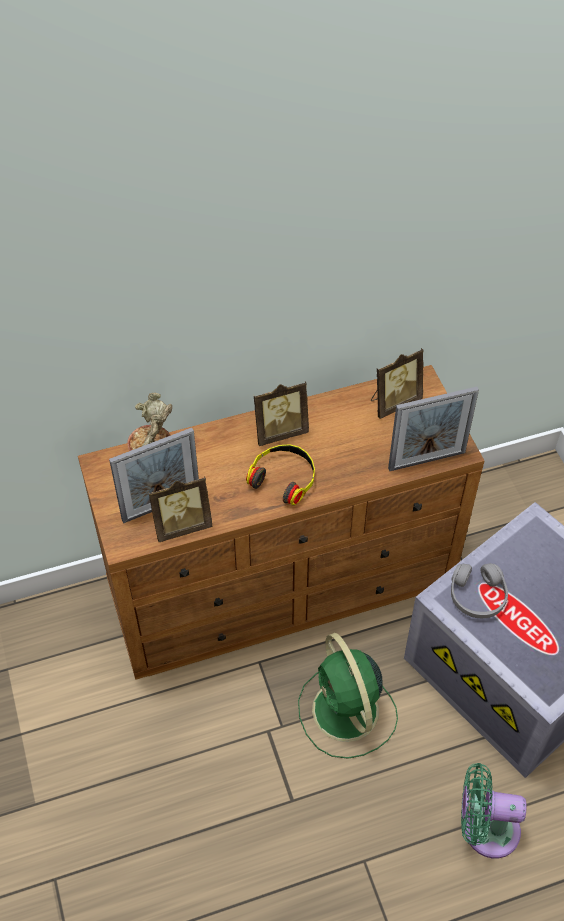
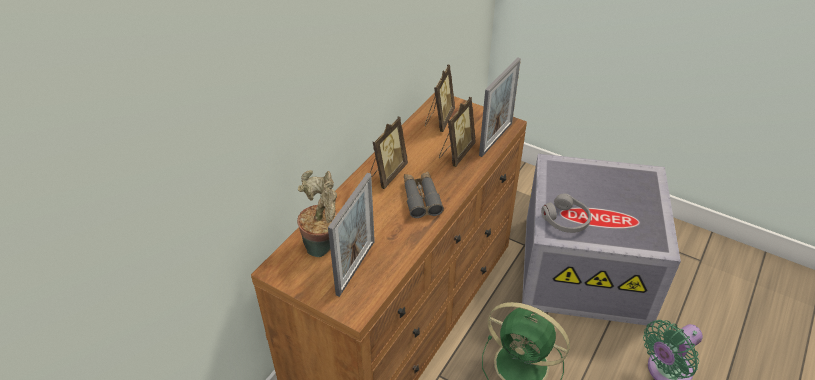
camera: 40 degrees left, 10 degrees down
(182, 525) = (385, 270): picture frame -> picture frame (456, 153)
(283, 477) = (421, 198): headphones -> grey binoculars

